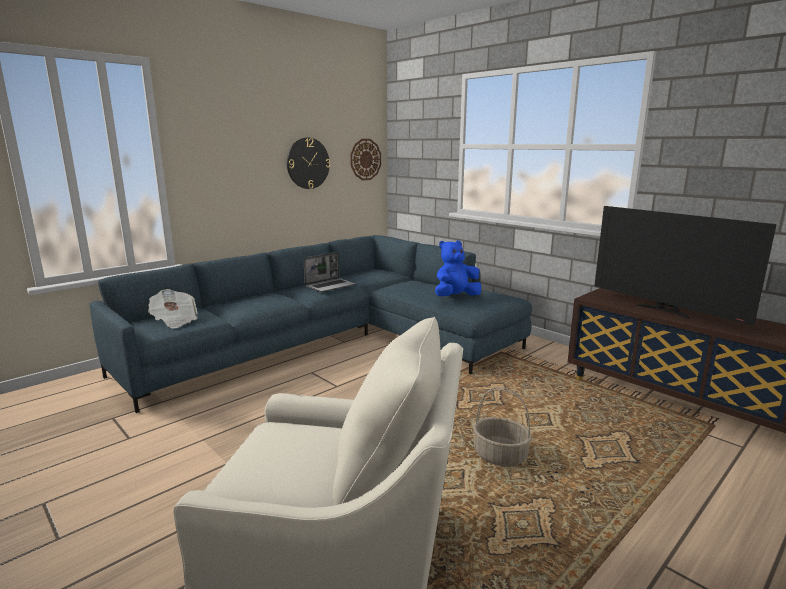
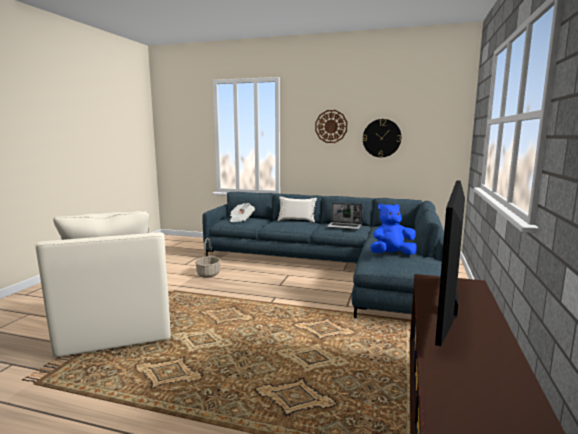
camera: 60 degrees right, 5 degrees down
(249, 297) = (296, 221): none -> white pillow
(365, 159) = (443, 136): wall clock -> wall clock (331, 126)
(455, 297) = (391, 255): blue plush toy -> blue plush toy turned 45 degrees counterclockwise
(501, 455) = (244, 351): basket -> basket (208, 274)

